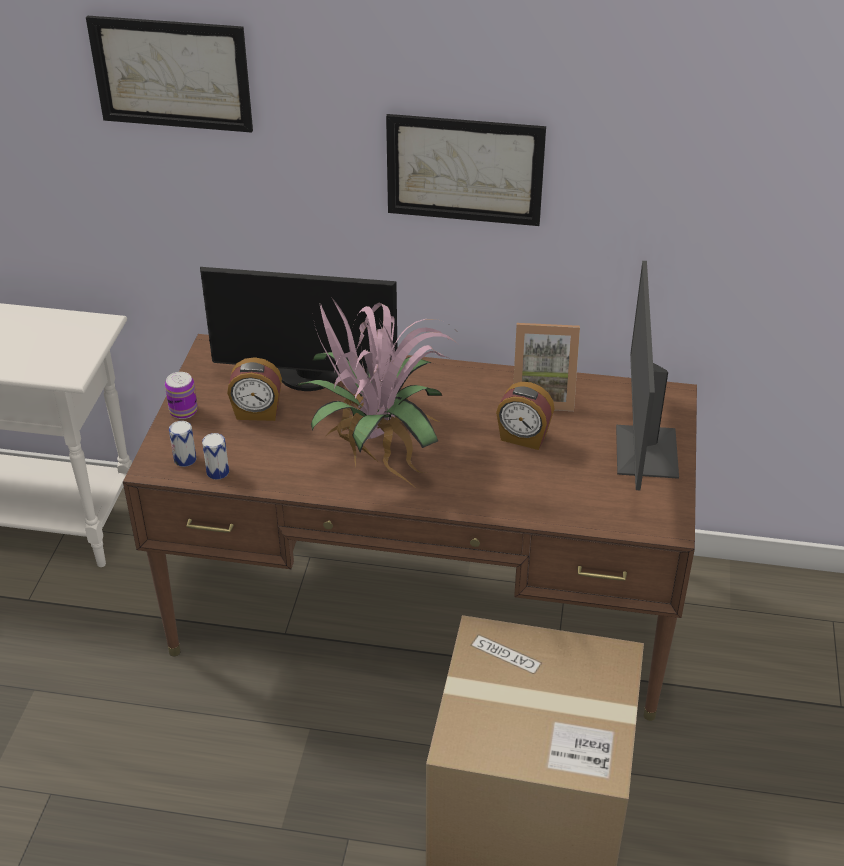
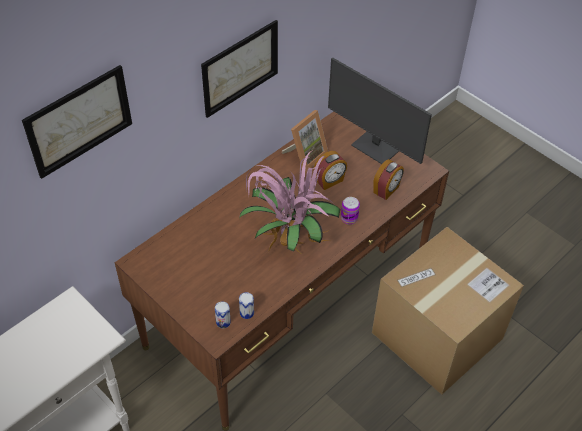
camera: 55 degrees left, 10 degrees up
(183, 411) = (180, 303): can -> can (349, 218)
(257, 413) = (213, 271): alarm clock -> alarm clock (386, 190)
(308, 376) = (203, 234): monitor -> none

